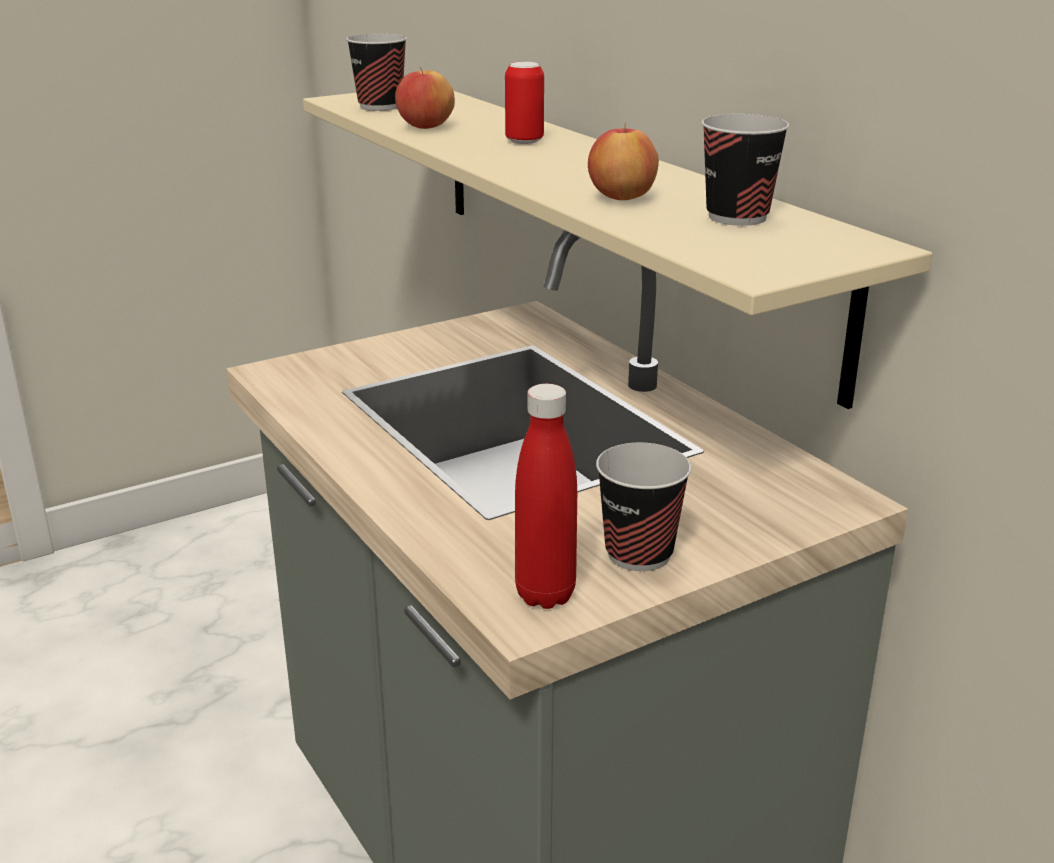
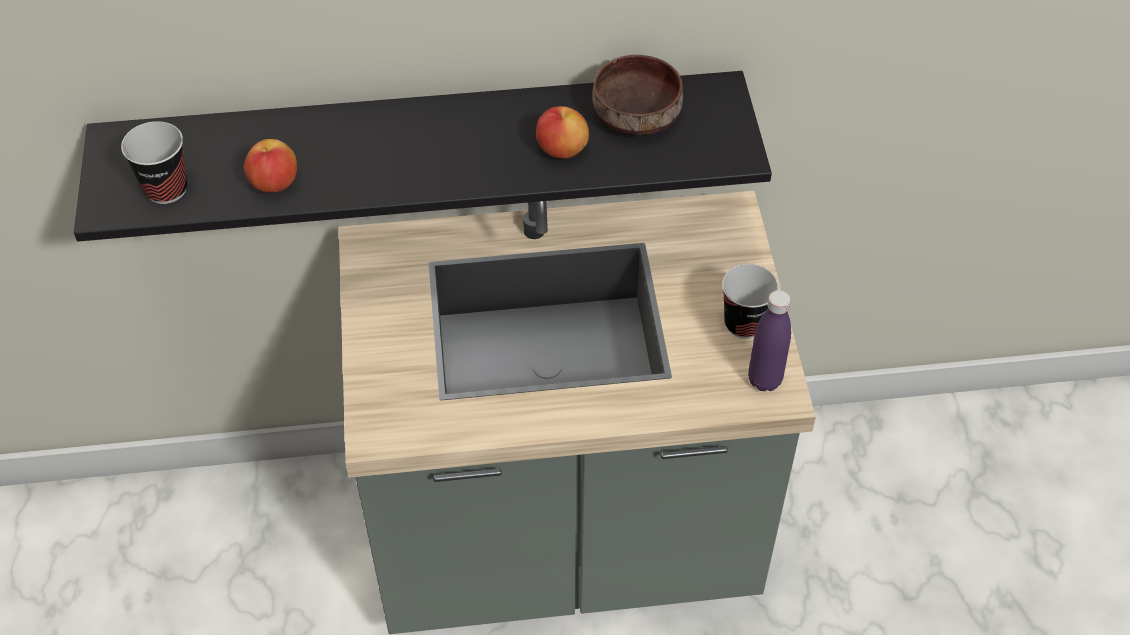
camera: 65 degrees left, 25 degrees up
(524, 141) = (369, 141): can -> none
(545, 594) = (764, 380): red bottle -> purple bottle
(617, 219) = (424, 140): beige shelf -> black shelf
(737, 217) = (636, 116): cup -> brown bowl

